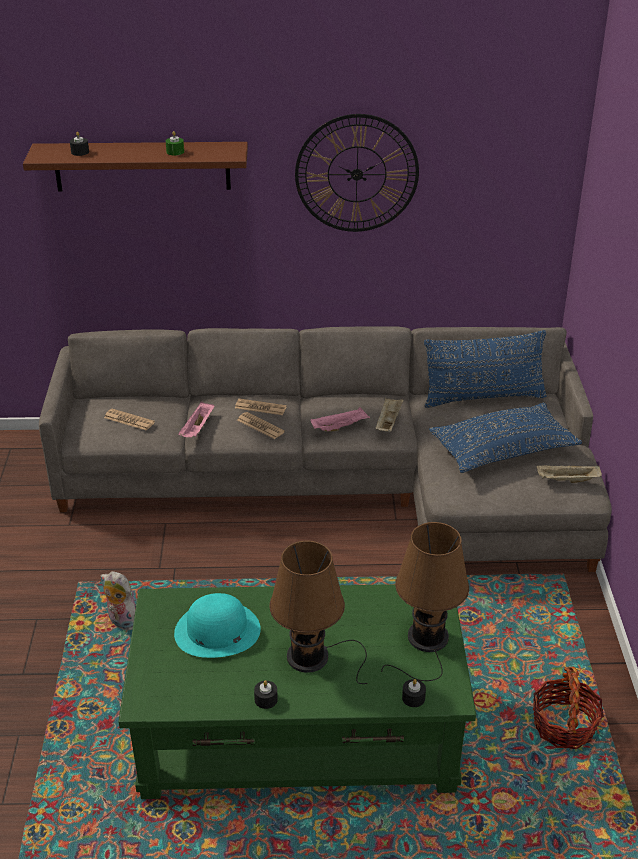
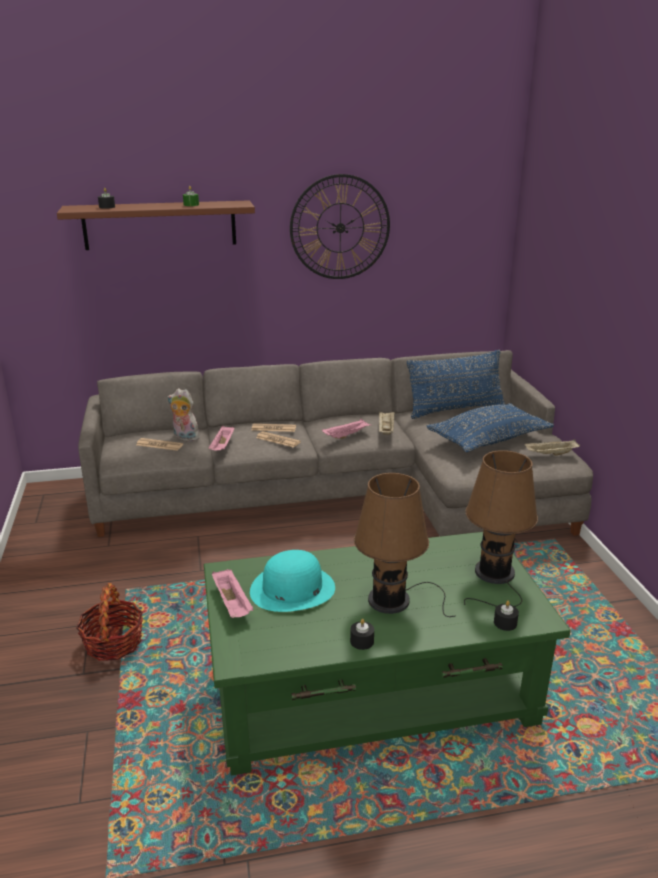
camera: 10 degrees left, 10 degrees down
(121, 622) = (174, 617): plush toy -> plush toy (184, 438)
(155, 641) = (232, 604): none -> pink tray
(564, 726) = (611, 654): basket -> basket (113, 643)

